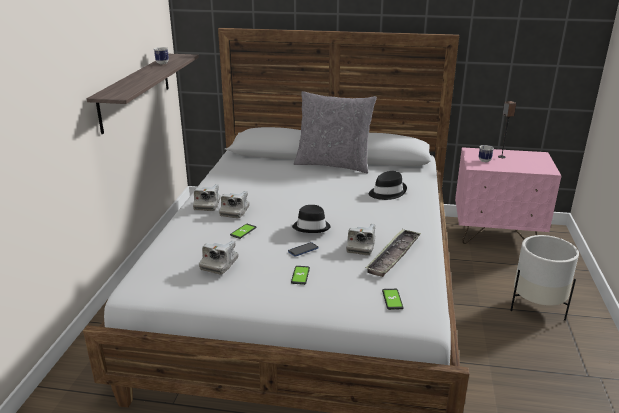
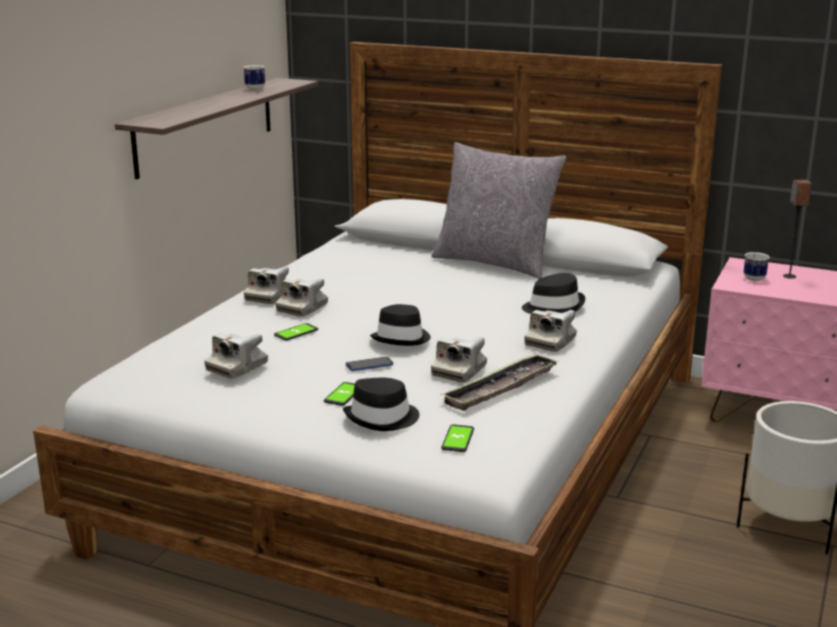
camera: 15 degrees right, 5 degrees down
(336, 290) = (382, 418): none -> black hat
(401, 217) = (550, 341): none -> camera

